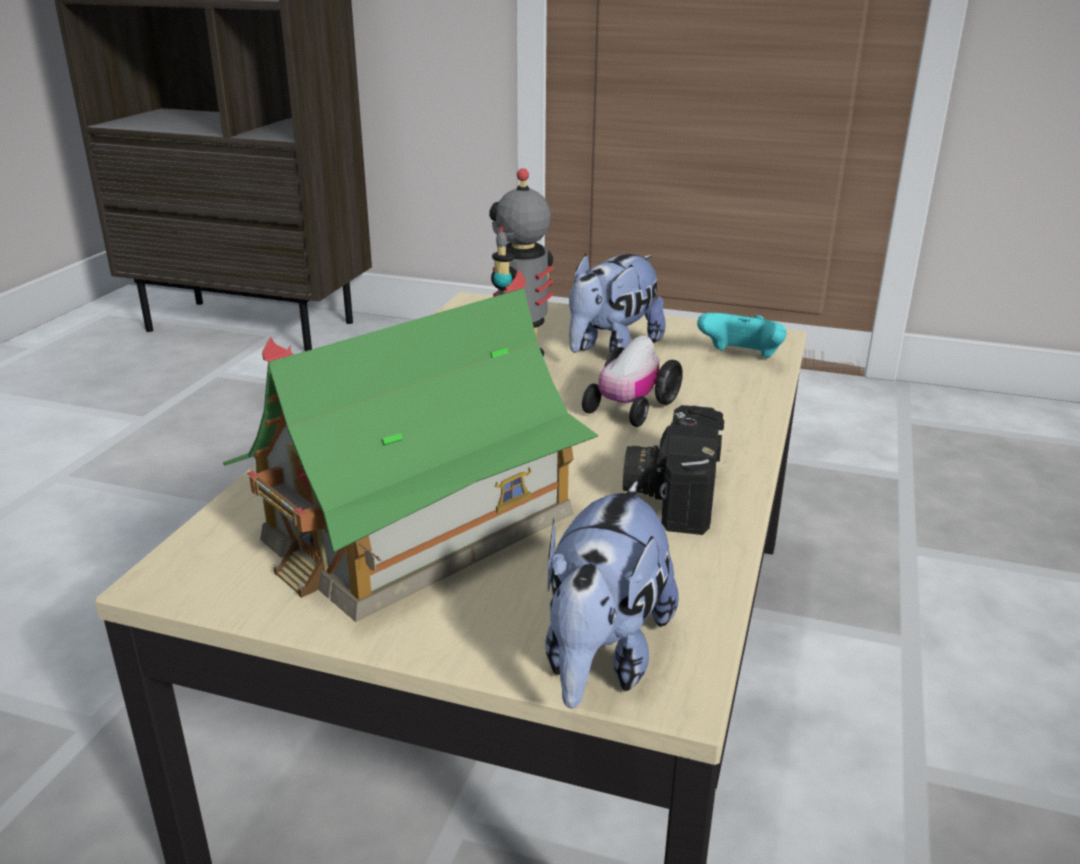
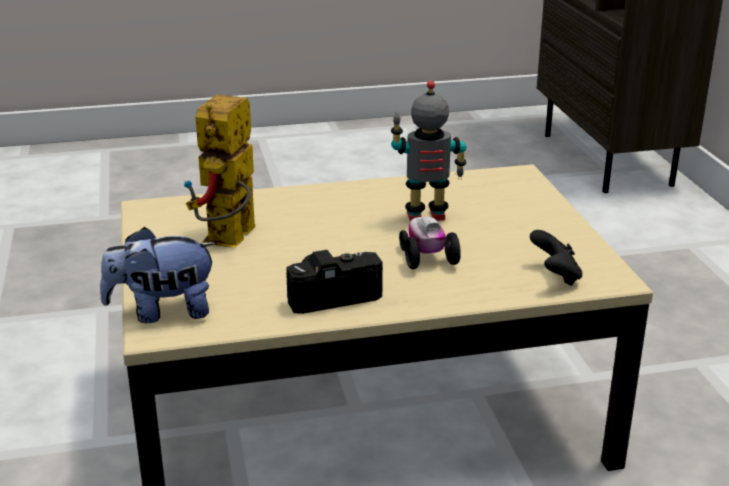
camera: 60 degrees right, 0 degrees up
(418, 527) = (230, 242): toy house -> toy robot
(611, 349) = (507, 232): plush toy -> none
(630, 406) = (427, 258): toy car -> toy car turned 75 degrees clockwise
(740, 358) = (555, 276): turquoise game controller -> black game controller

